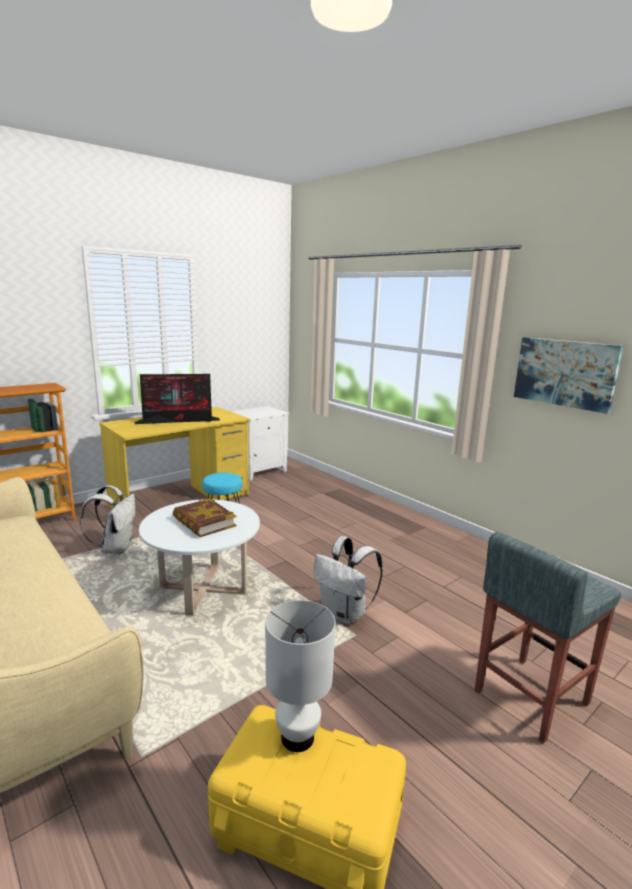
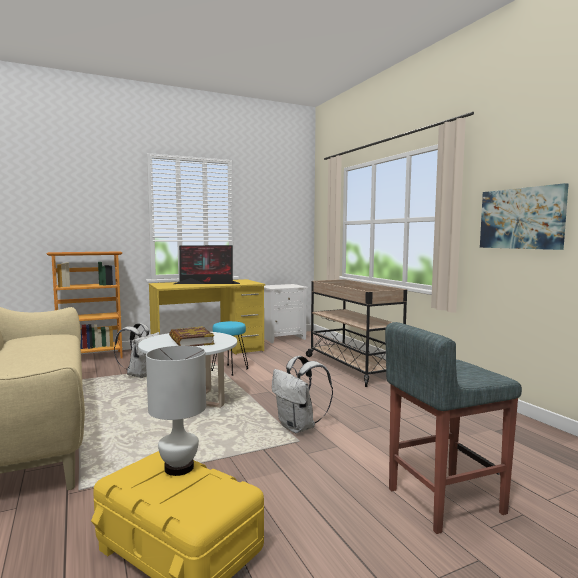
camera: 15 degrees right, 10 degrees down
(357, 512) = (352, 367): none -> beige cart

